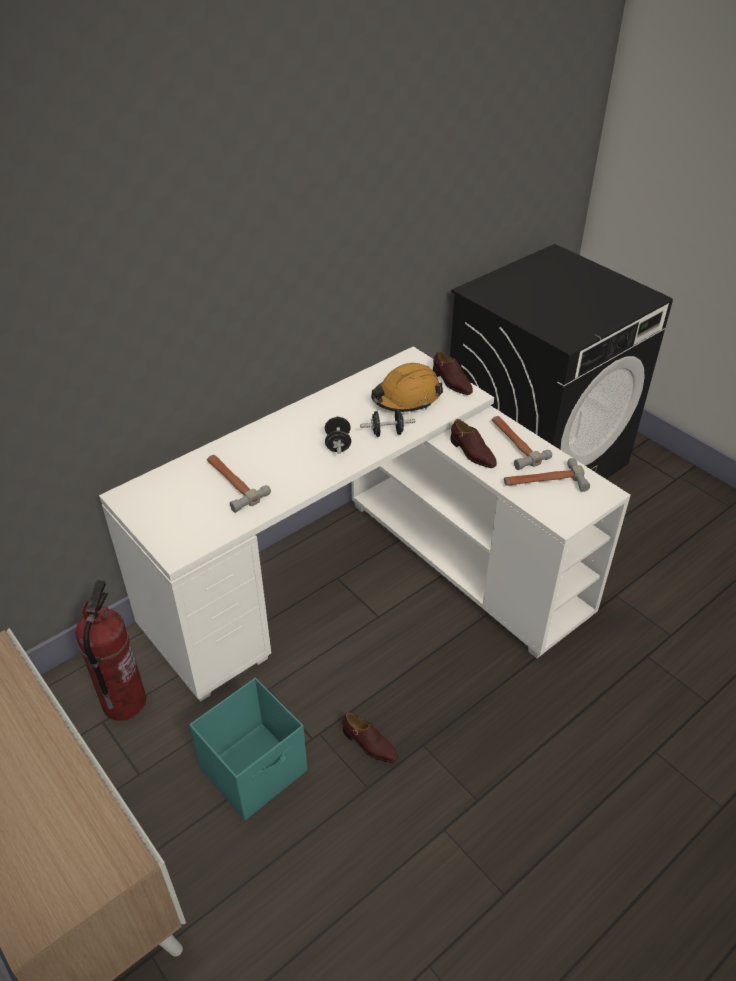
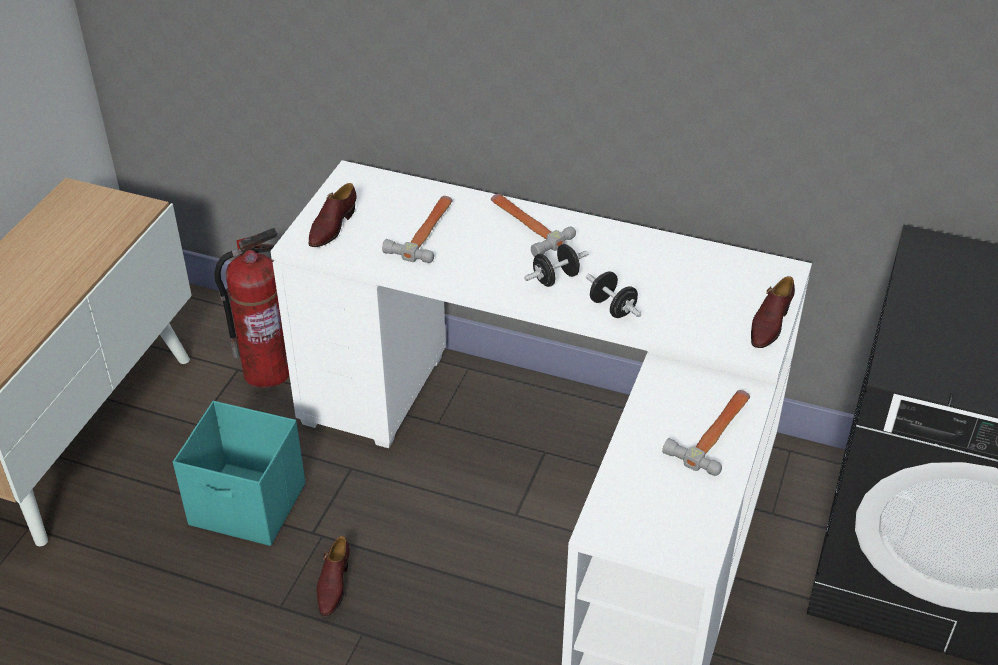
camera: 60 degrees right, 0 degrees up
(406, 398) = (695, 298): orange hard hat -> none
(472, 453) = (660, 400): brown shoe -> brown shoe (332, 227)
(543, 482) = (663, 485): hammer -> hammer (525, 226)

